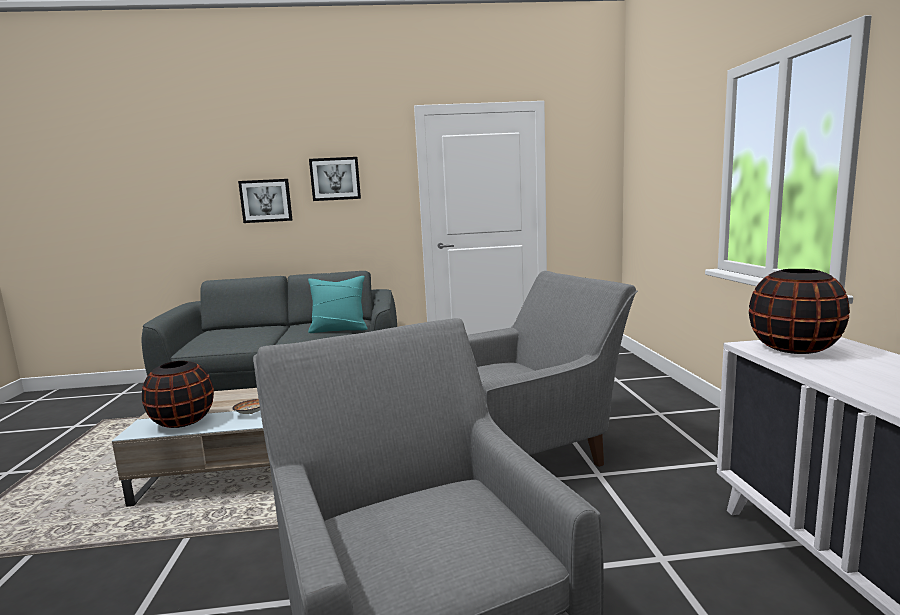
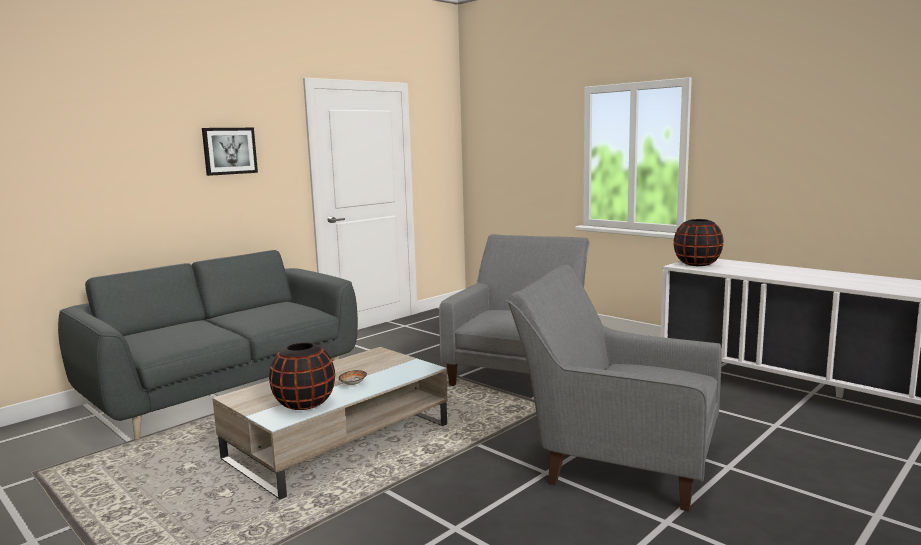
camera: 40 degrees left, 0 degrees up
(266, 201) = (152, 175): picture -> none
(339, 329) = (291, 311): turquoise pillow -> none

